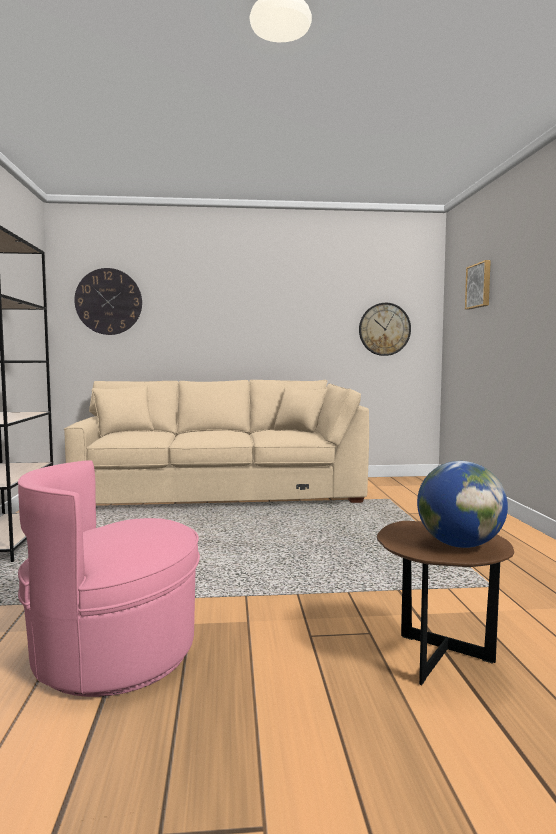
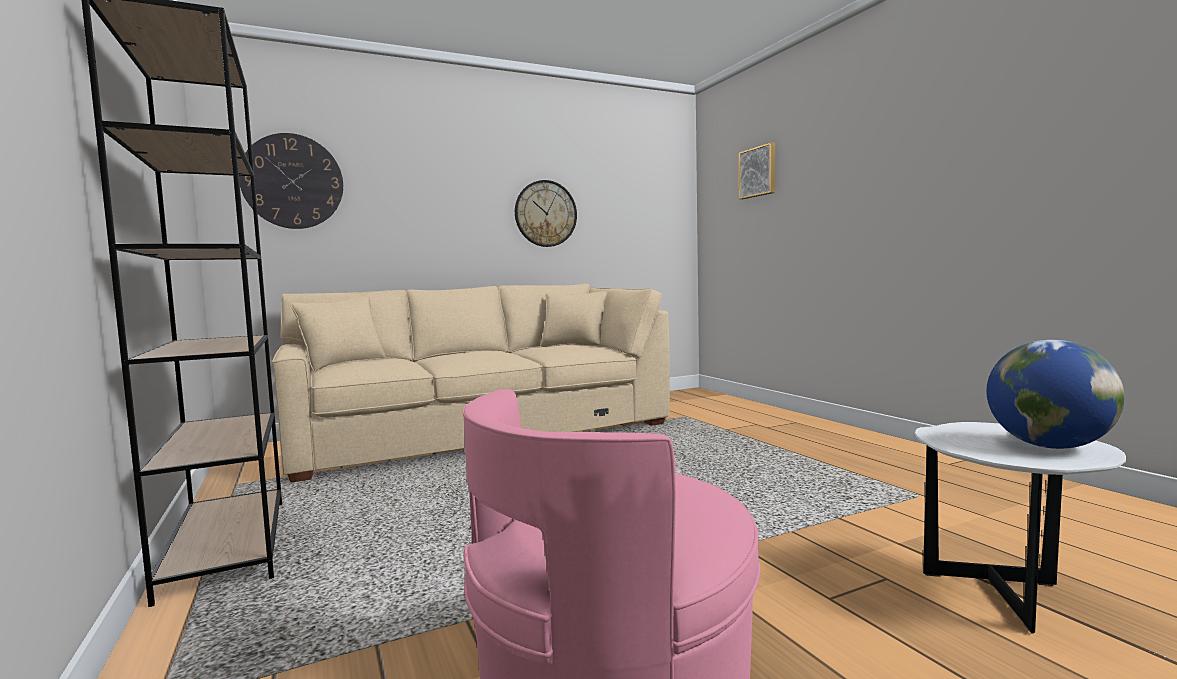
camera: 20 degrees left, 0 degrees up
(384, 329) = (640, 224): wall clock -> wall clock (545, 213)
(438, 662) = (1005, 598): brown side table -> white side table

